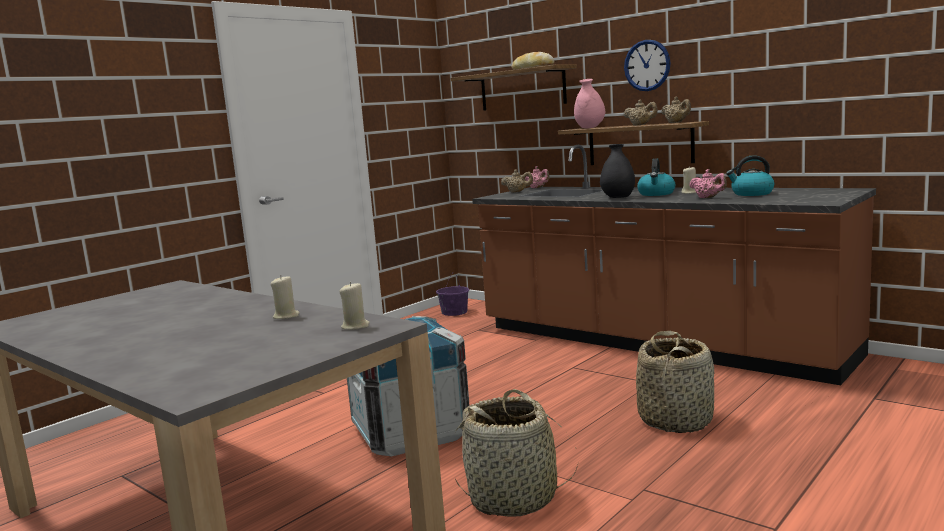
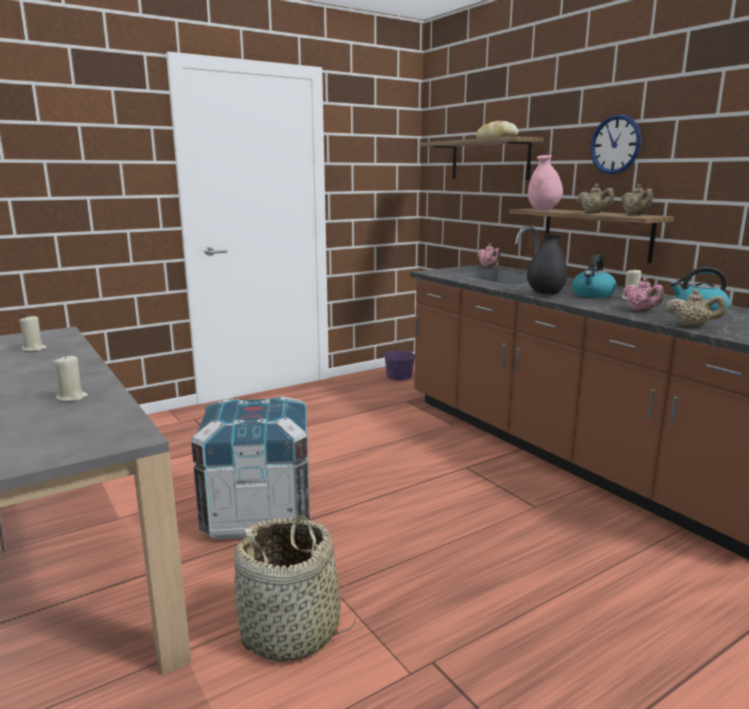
camera: 15 degrees right, 5 degrees up
(355, 326) = (101, 429): beige candle -> beige candle (34, 349)
(517, 192) = (462, 269): beige teapot -> beige teapot (692, 326)
(676, 420) = (531, 567): basket -> none

